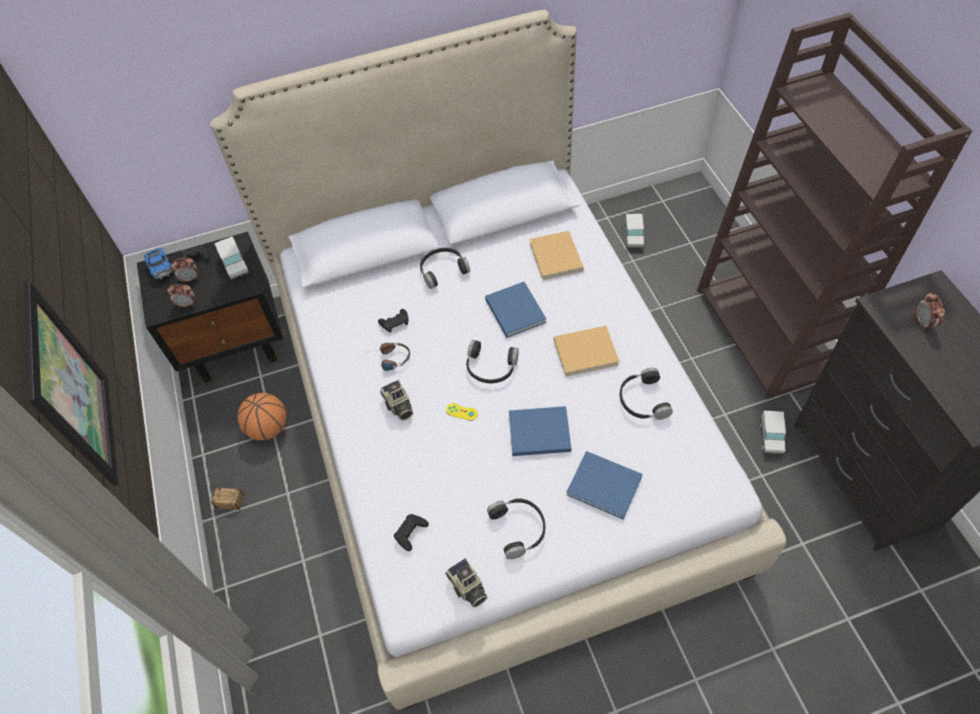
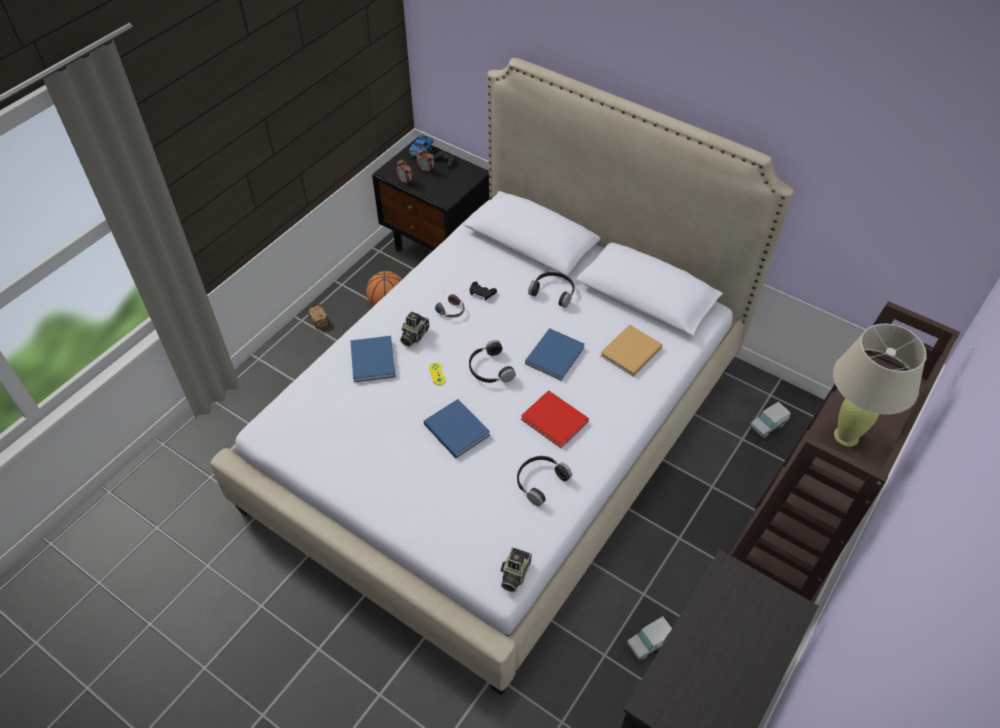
camera: 50 degrees right, 5 degrees down
(70, 388) = (231, 138): picture -> none
(235, 265) = (456, 184): toy truck -> none
(410, 533) = (318, 400): black game controller -> none
(467, 588) = (300, 456): camera -> camera (514, 574)
(519, 528) = (367, 461): black headphones -> none
(587, 352) = (555, 421): beige book -> red book
(606, 487) = (441, 497): blue book -> blue book (373, 361)
(856, 144) = (845, 436): none -> beige table lamp
(923, 322) = (737, 614): alarm clock -> none

